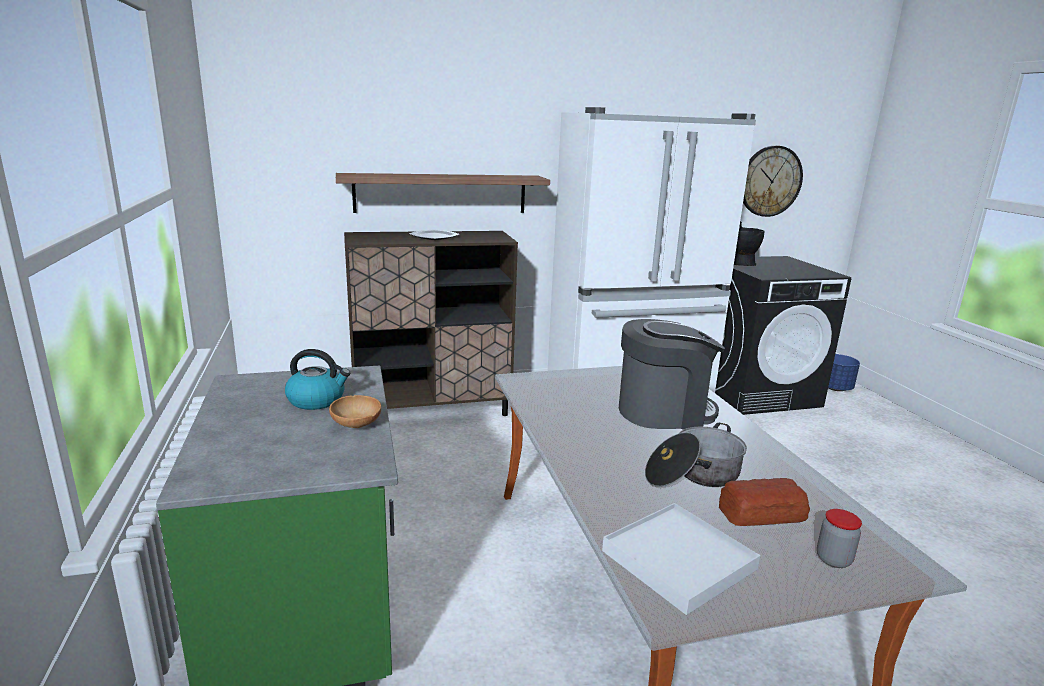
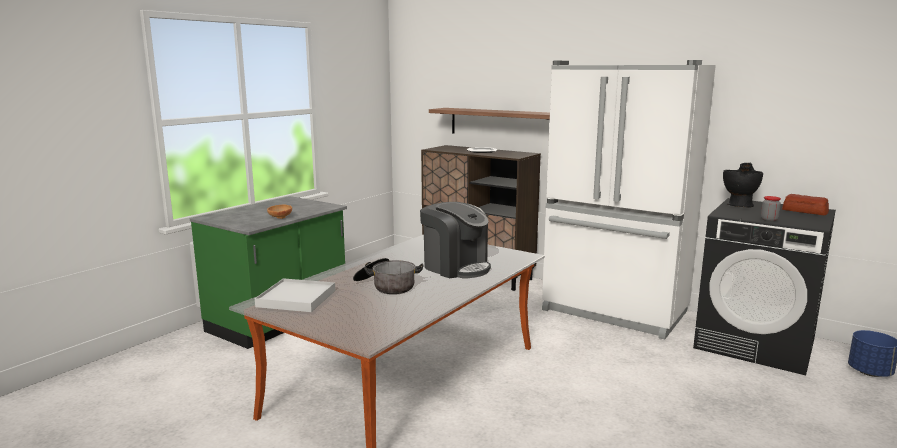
camera: 50 degrees right, 5 degrees down
(317, 400) = (293, 209): kettle -> none
(763, 513) = (370, 305): bread -> bread (805, 211)
(770, 181) = (807, 127): wall clock -> none
(833, 559) = (346, 324): jar -> jar (769, 220)

